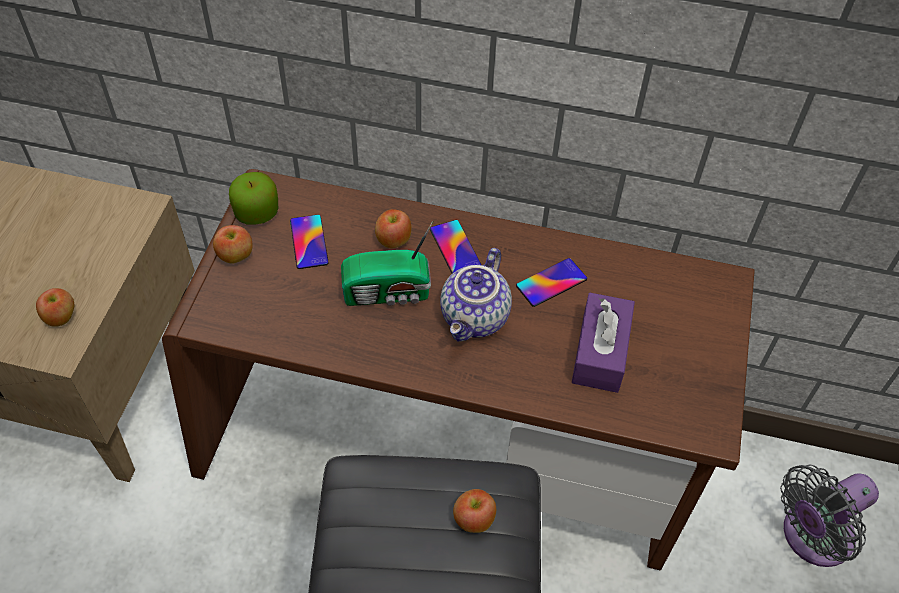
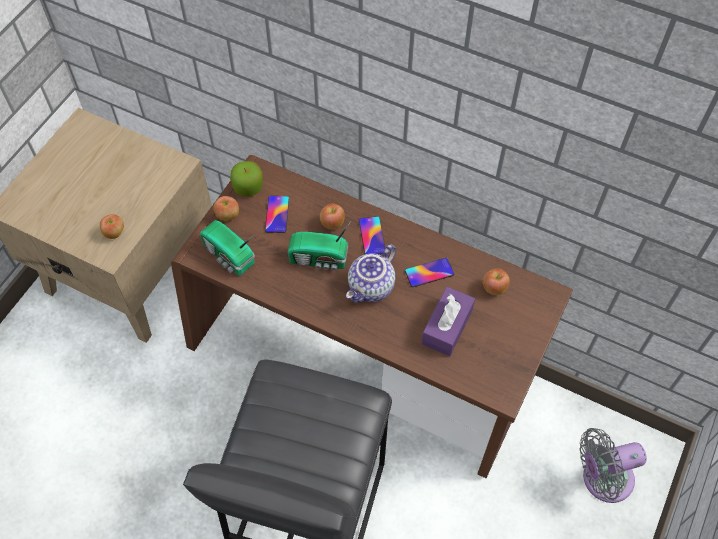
camera: 15 degrees right, 5 degrees up
(251, 313) = (229, 256): none -> radio
(473, 520) = (338, 418): apple -> apple (494, 288)

